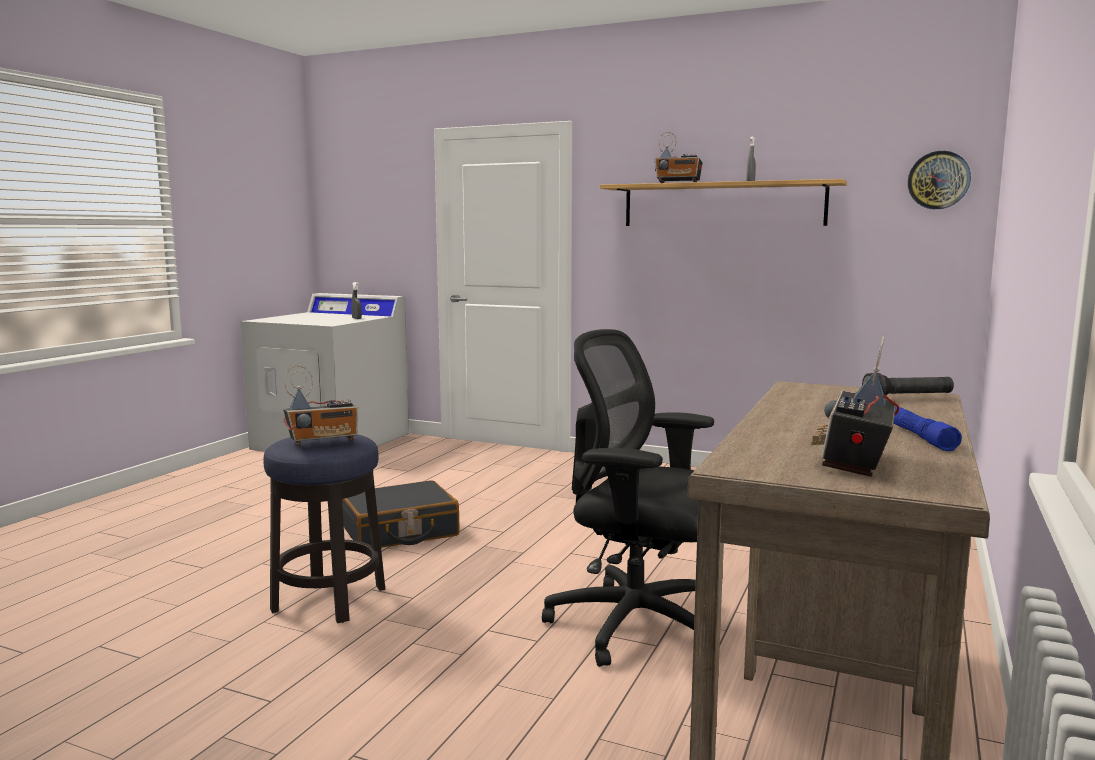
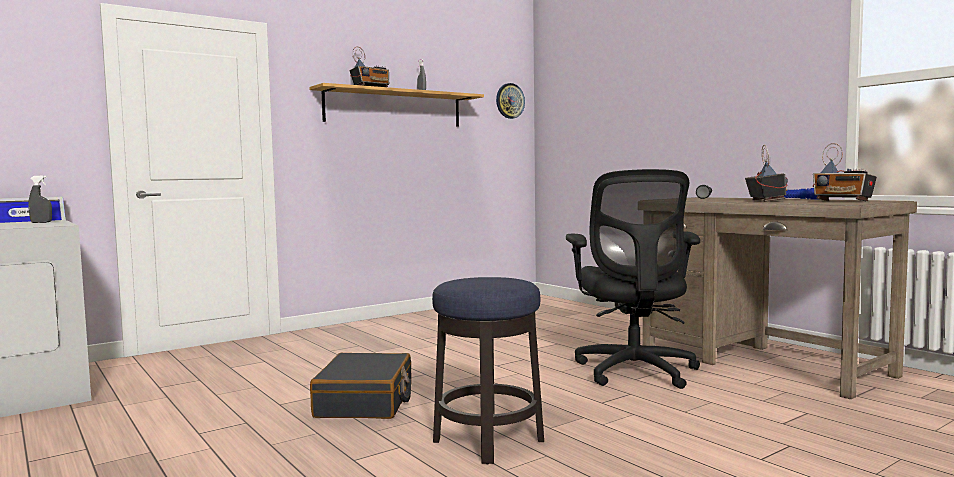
camera: 60 degrees left, 5 degrees down
(324, 443) = (495, 281): radio -> radio (765, 201)
(646, 625) = (631, 369): black office chair -> black office chair turned 60 degrees counterclockwise

